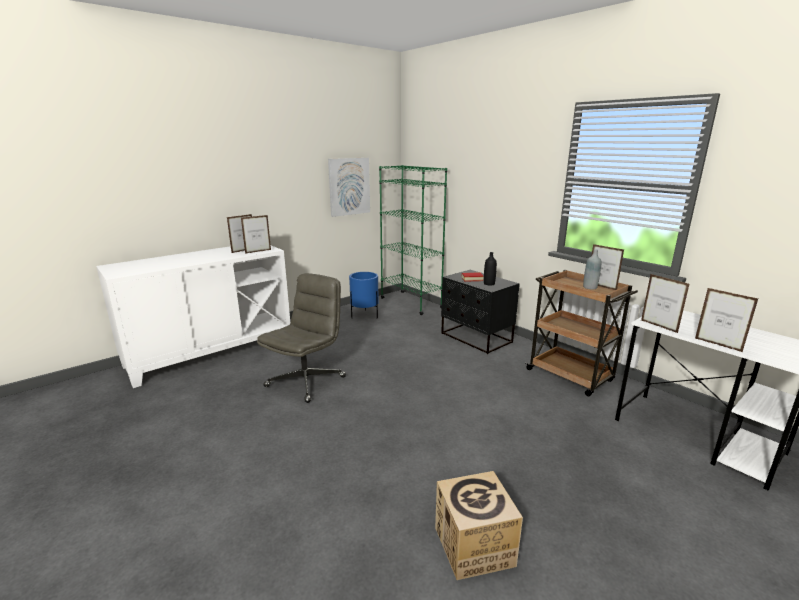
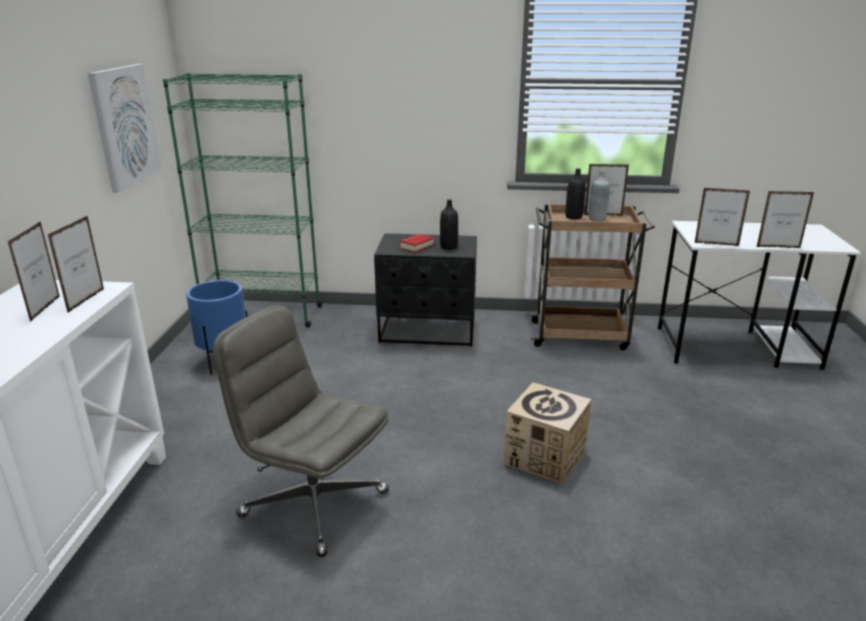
camera: 45 degrees left, 5 degrees up
(306, 381) = (313, 503): grey office chair -> grey office chair turned 45 degrees counterclockwise
(474, 546) = (777, 556): cardboard box -> cardboard box (545, 457)
(575, 282) = (573, 217): none -> black bottle

